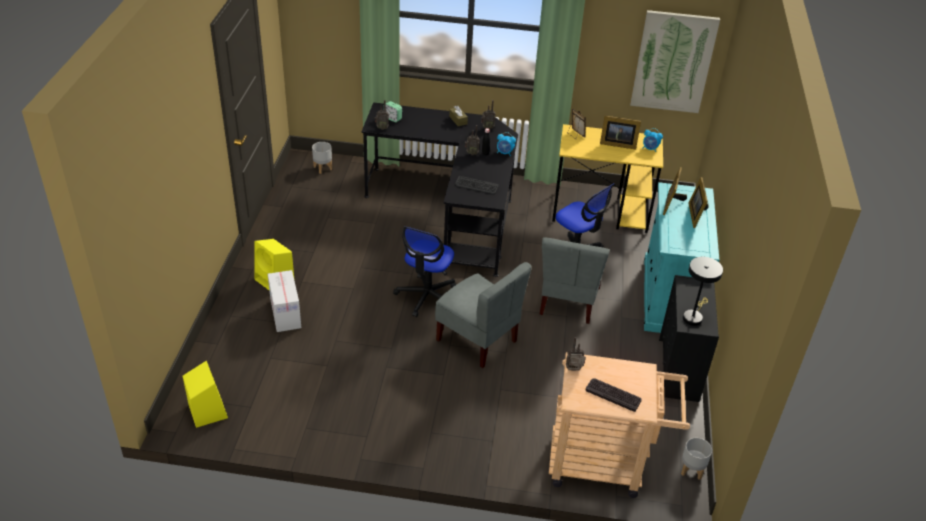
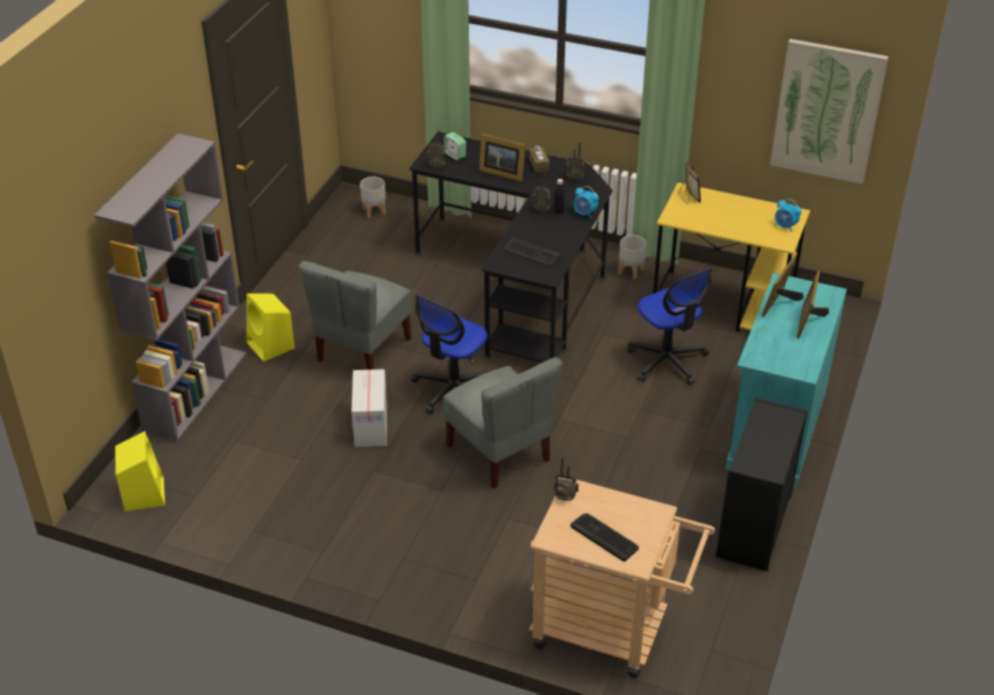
camera: 15 degrees right, 0 degrees up
(225, 323) = (195, 391): none -> grey bookcase
(285, 314) = (271, 389): cardboard box -> cardboard box (370, 425)
(568, 301) = (636, 418): grey chair -> grey chair (362, 350)
(617, 143) = (741, 215): picture frame -> picture frame (501, 172)
(692, 469) = (725, 655): grey planter -> grey planter (631, 271)
(693, 316) = (759, 454): black table lamp -> none

